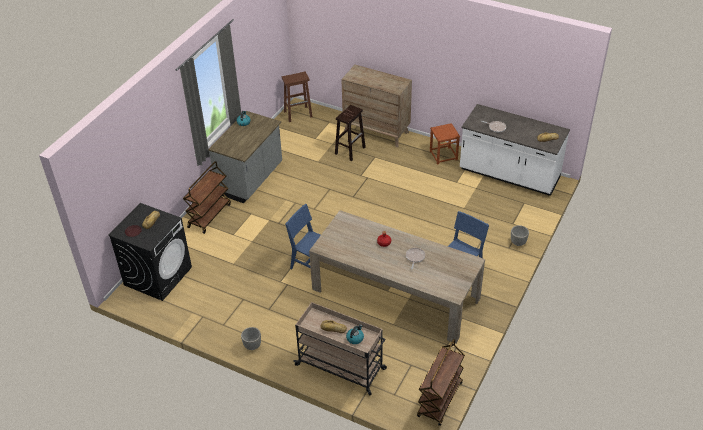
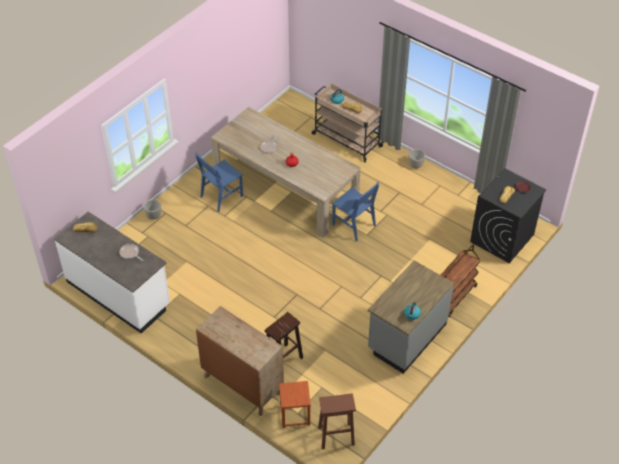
camera: 170 degrees left, 5 degrees up
(440, 400) = (278, 109): brown cart -> none
(443, 155) = (177, 332): brown stool -> brown stool (295, 415)

